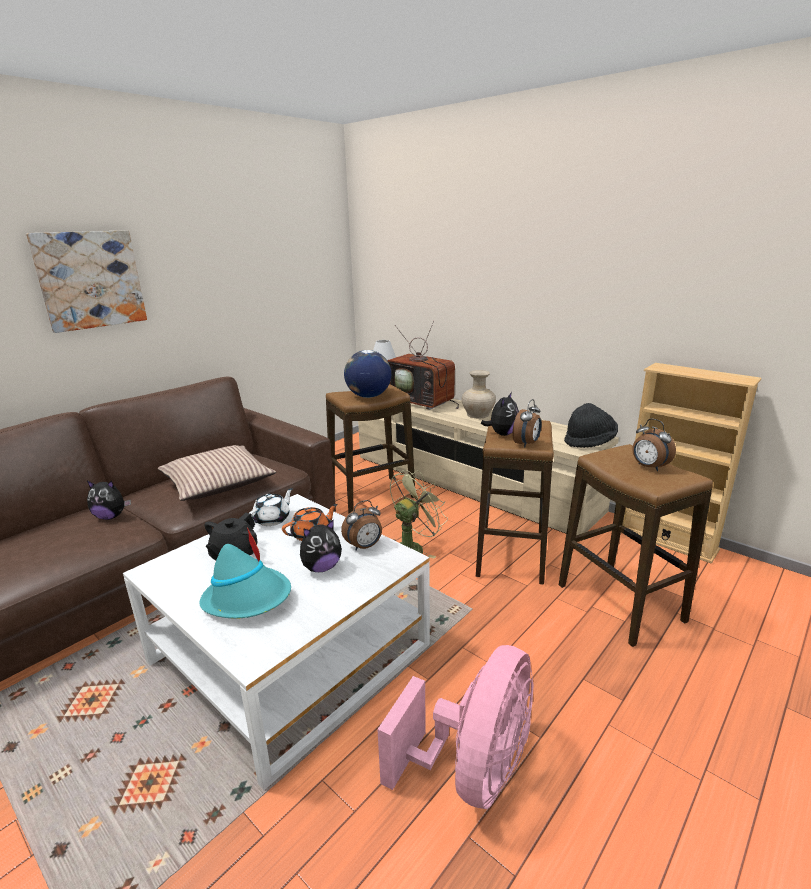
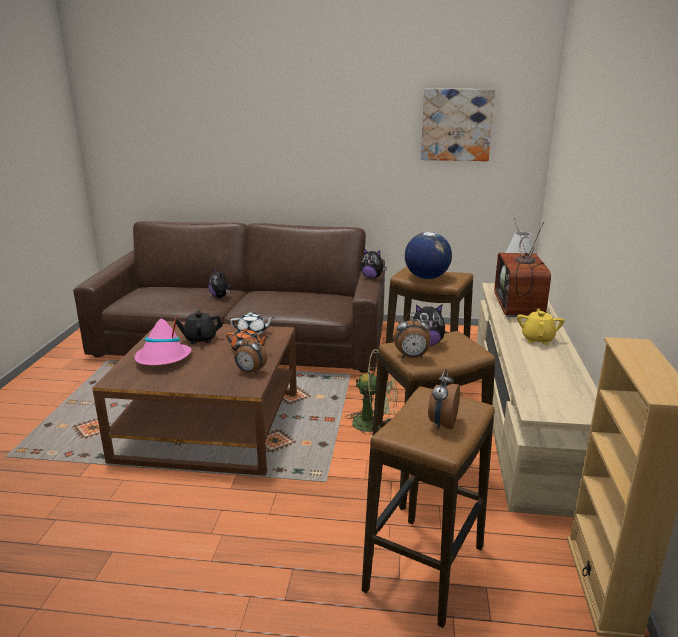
camera: 55 degrees right, 0 degrees up
(90, 280) = (283, 135): picture -> picture (456, 125)
(217, 483) = (287, 303): pillow -> none
(248, 598) = (163, 359): turquoise hat -> pink hat
(289, 653) = (210, 425): white coffee table -> brown coffee table
(321, 567) = (212, 367): plush toy -> plush toy (372, 277)
(473, 770) = (162, 536): pink fan -> none
(478, 414) = (537, 339): beige vase -> yellow teapot
(589, 442) = (569, 411): black hat -> none

